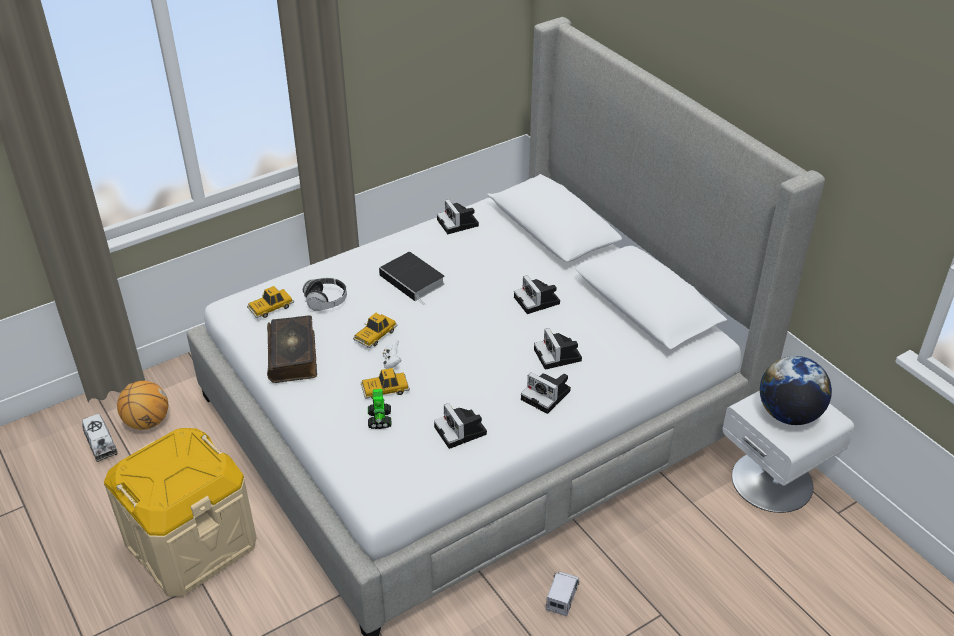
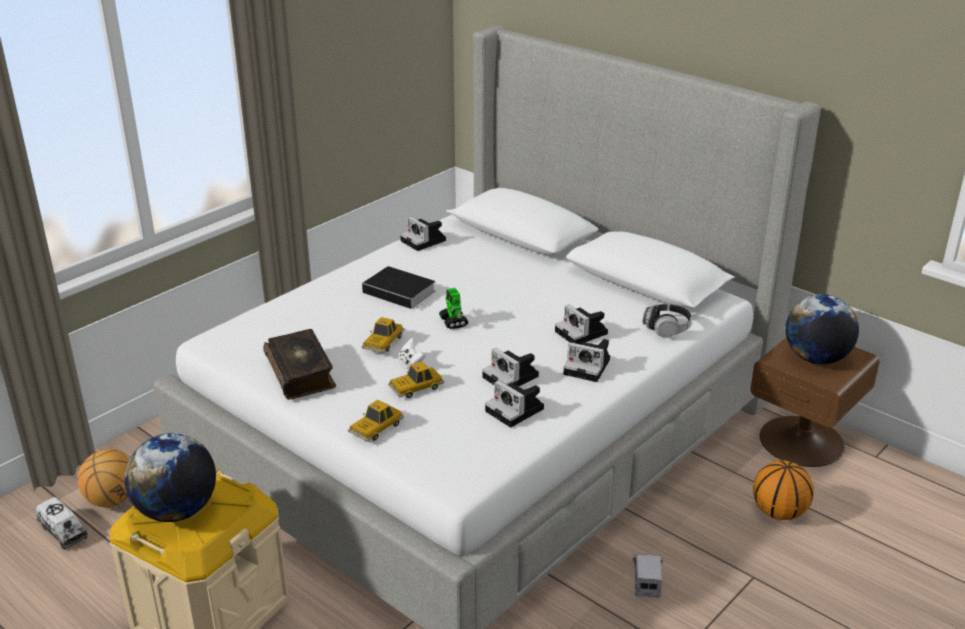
camera: 15 degrees left, 10 degrees down
(157, 469) = (177, 511): none -> globe
(271, 307) = (256, 334): toy car -> toy car (376, 428)
(326, 301) = (315, 321): headphones -> headphones (667, 328)
(379, 419) = (423, 414): toy robot -> toy robot (453, 322)
(538, 301) = (538, 292): camera -> camera (512, 377)
(715, 553) = (779, 512): none -> basketball
(773, 480) = (802, 440): white nightstand -> brown nightstand

